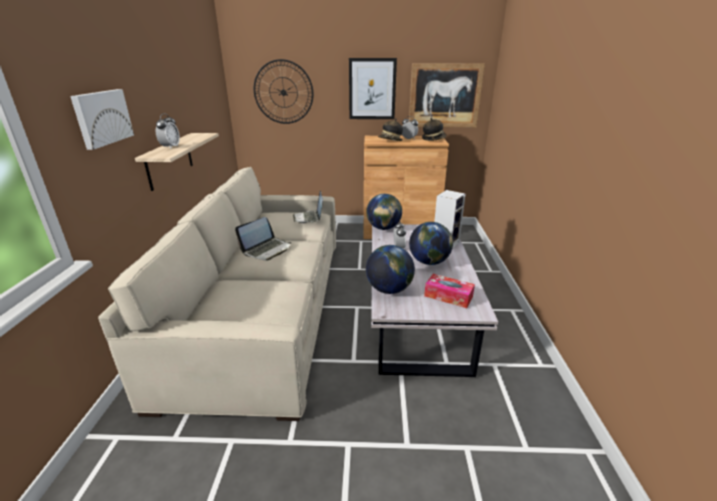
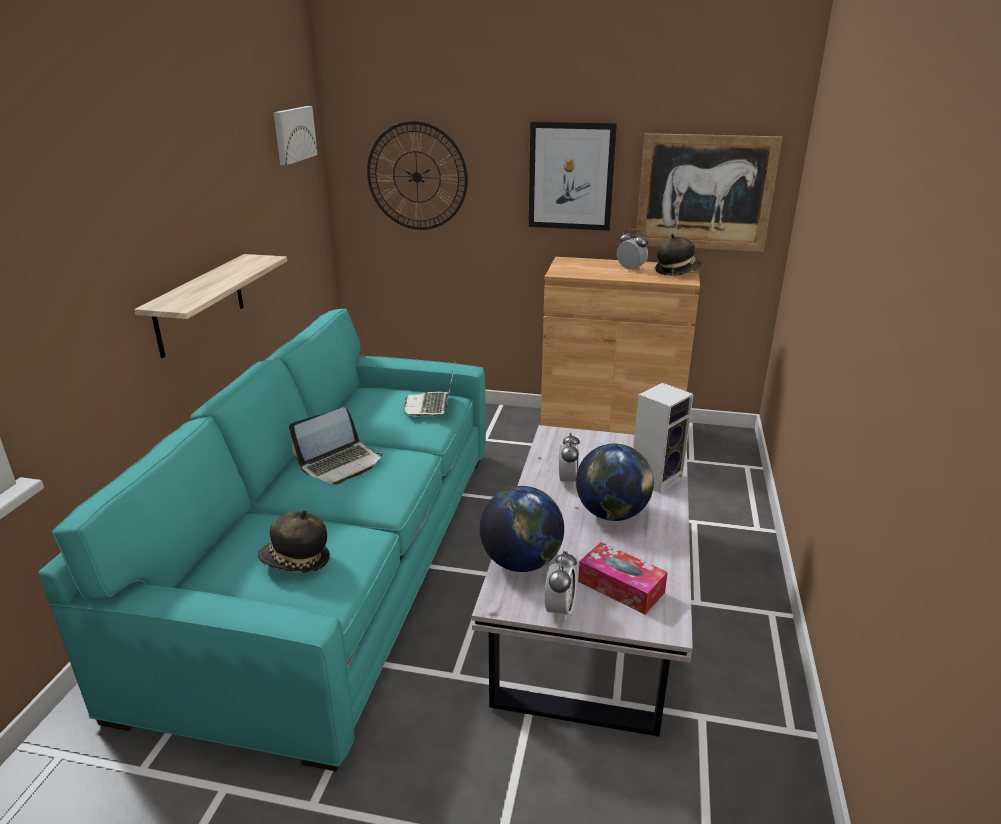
camera: 10 degrees right, 0 degrees up
(102, 117) = (80, 254): picture -> picture (293, 134)
(170, 147) = (197, 288): alarm clock -> alarm clock (560, 609)
(265, 307) = (337, 557): beige sofa -> turquoise sofa
(383, 228) = (555, 436): globe -> none
(390, 141) = (594, 272): hat -> hat (296, 562)

